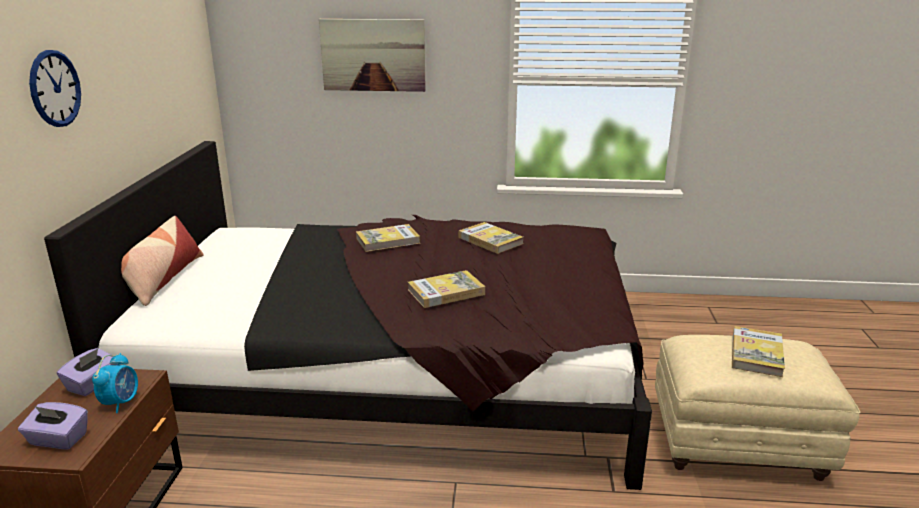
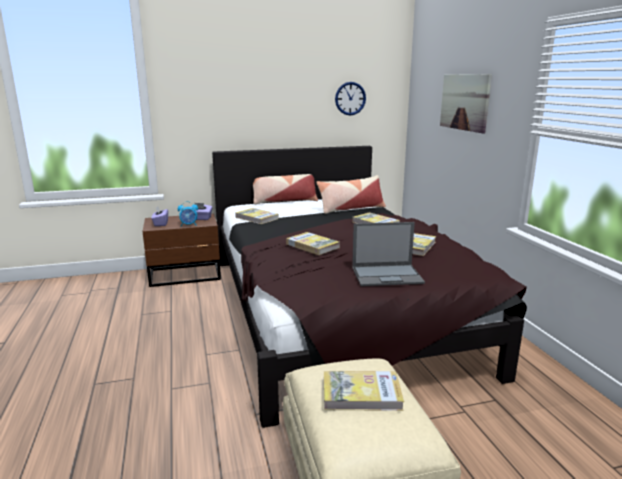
camera: 70 degrees right, 5 degrees down
(55, 88) = (247, 91): wall clock -> wall clock (350, 98)
(241, 315) = (256, 218): none -> book
(283, 242) = (351, 209): none -> pillow
(568, 272) = (387, 275): none -> laptop

